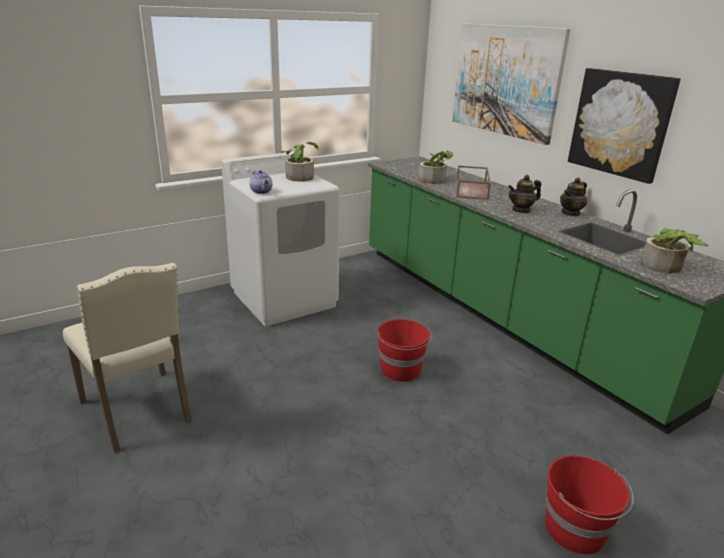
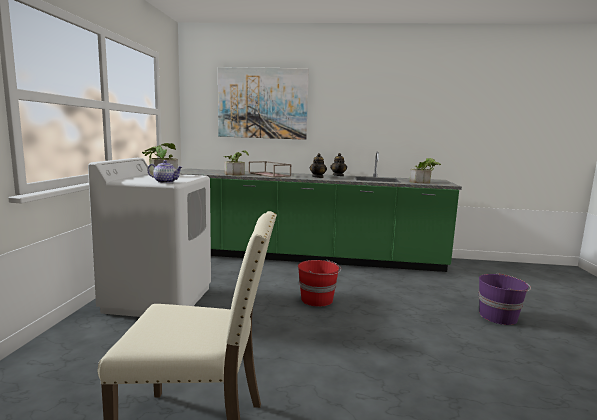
camera: 50 degrees left, 15 degrees down
(575, 530) = (499, 316): red bucket -> purple bucket
(620, 124) = (352, 120): picture -> none

